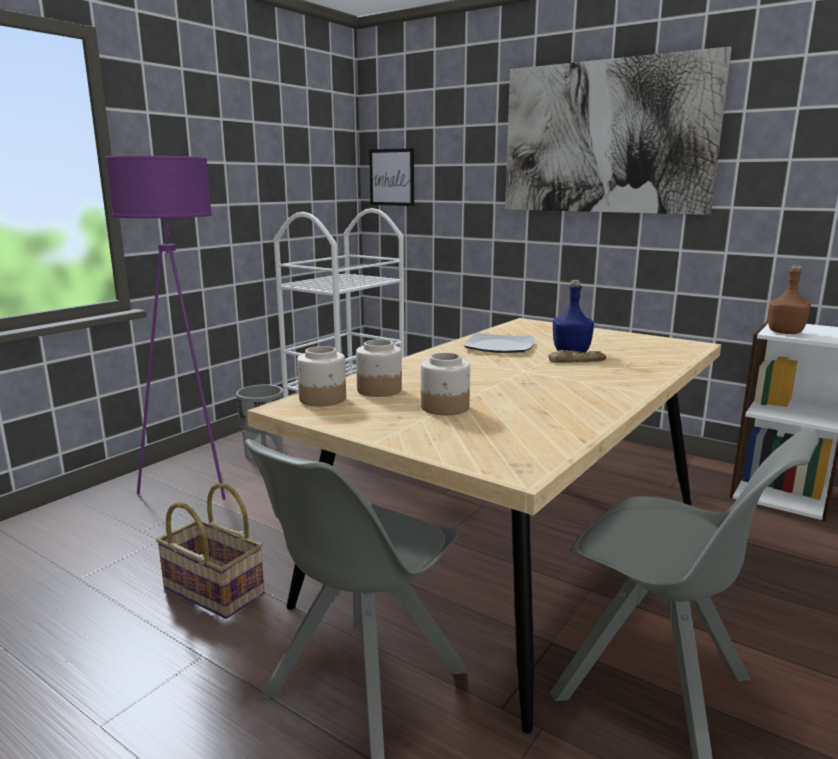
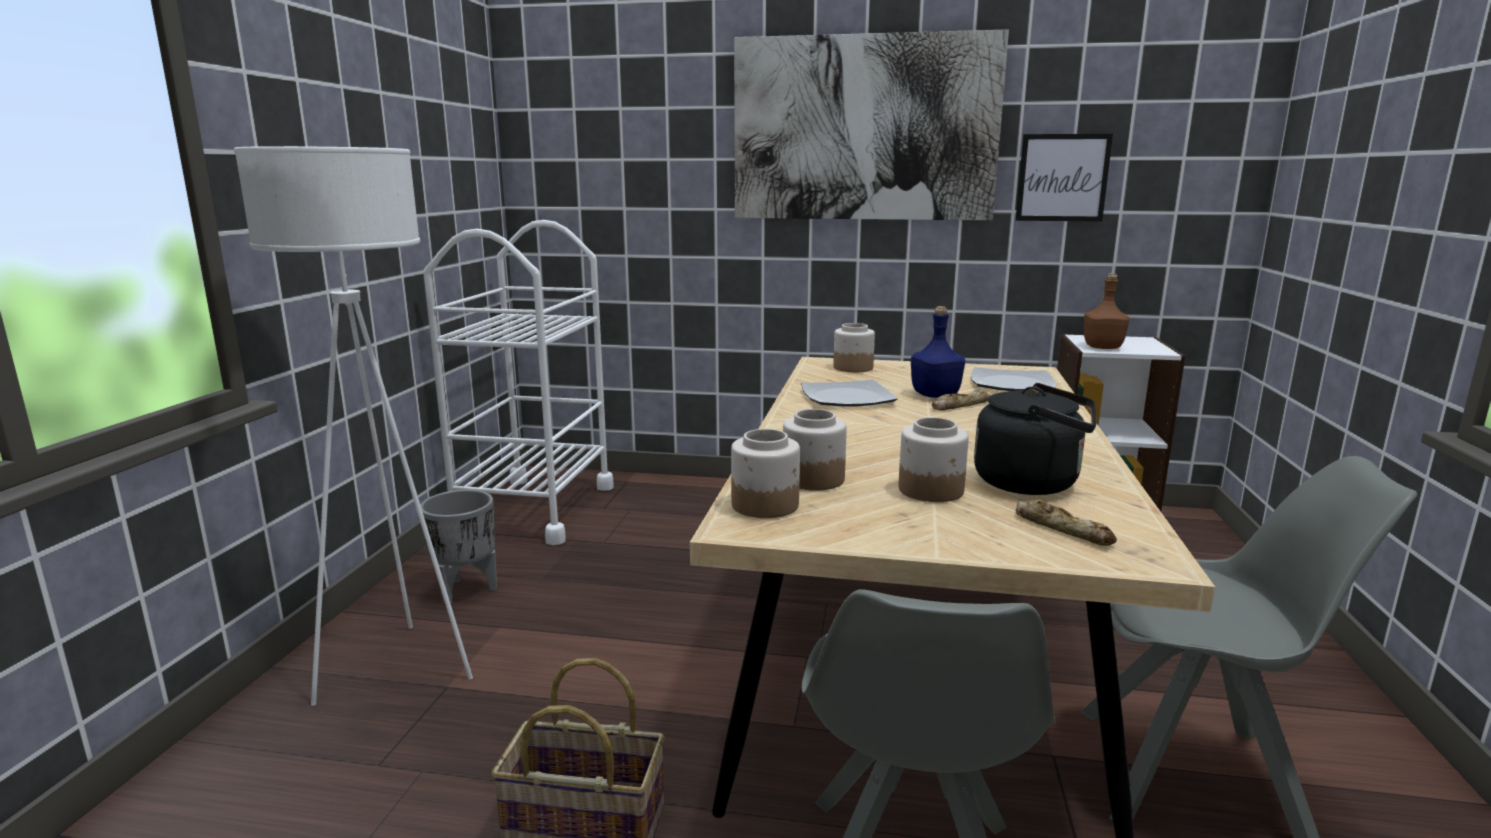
camera: 25 degrees left, 0 degrees up
(193, 485) = (398, 668): purple floor lamp -> white floor lamp
(392, 177) = (557, 176): picture -> picture (1062, 178)
(491, 443) = (1062, 529): none -> bread
(528, 414) = (1032, 483): none -> black kettle
(542, 328) = (852, 368): none -> jar
(653, 351) = (1012, 384): none -> plate

